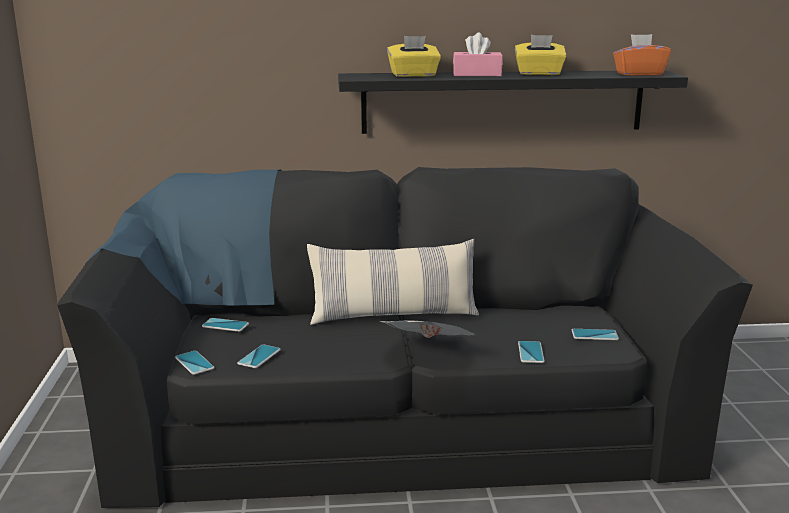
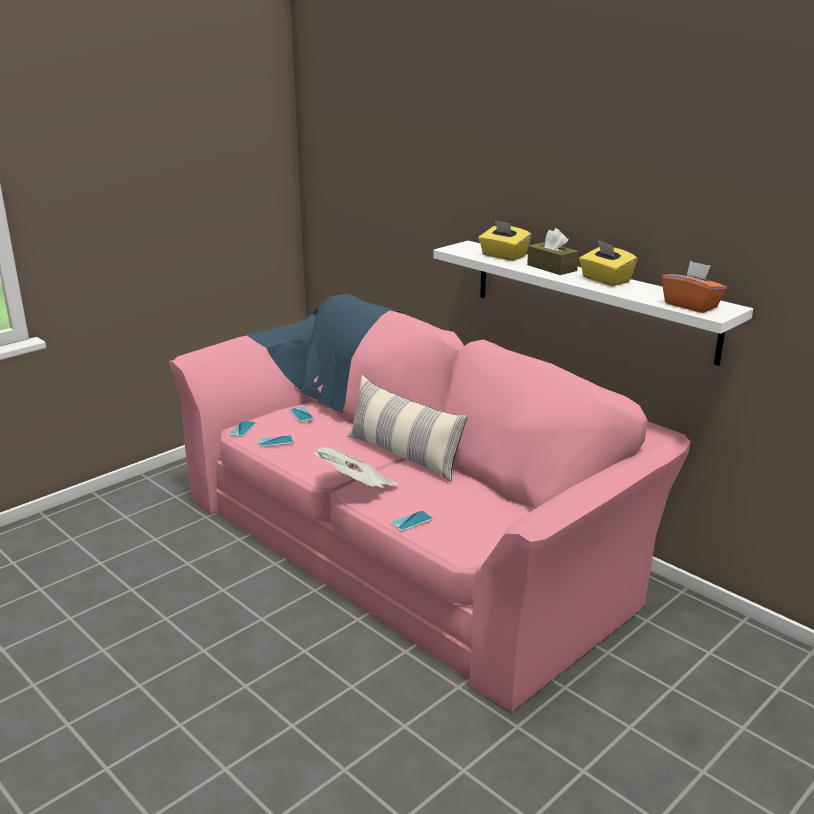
camera: 50 degrees right, 5 degrees up
(397, 417) = (407, 540): black sofa -> pink sofa
(477, 74) = (552, 268): pink tissue box -> brown tissue box
(503, 101) = (591, 299): black shelf -> white shelf
(594, 335) = (481, 535): phone -> none

